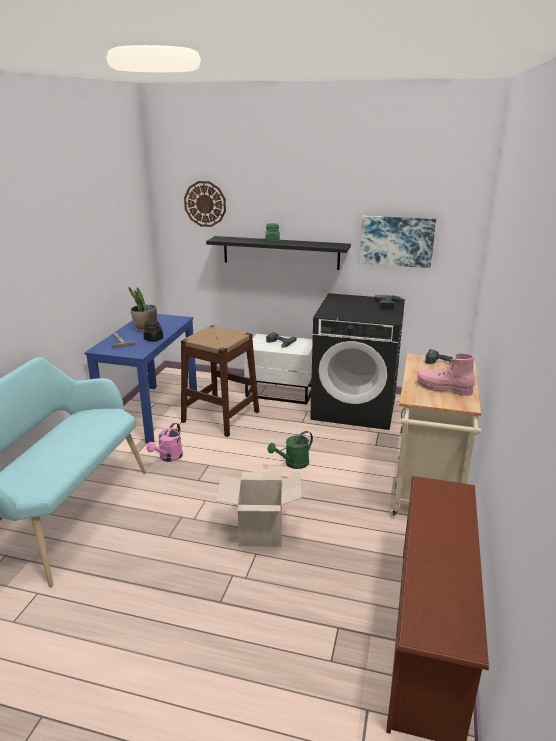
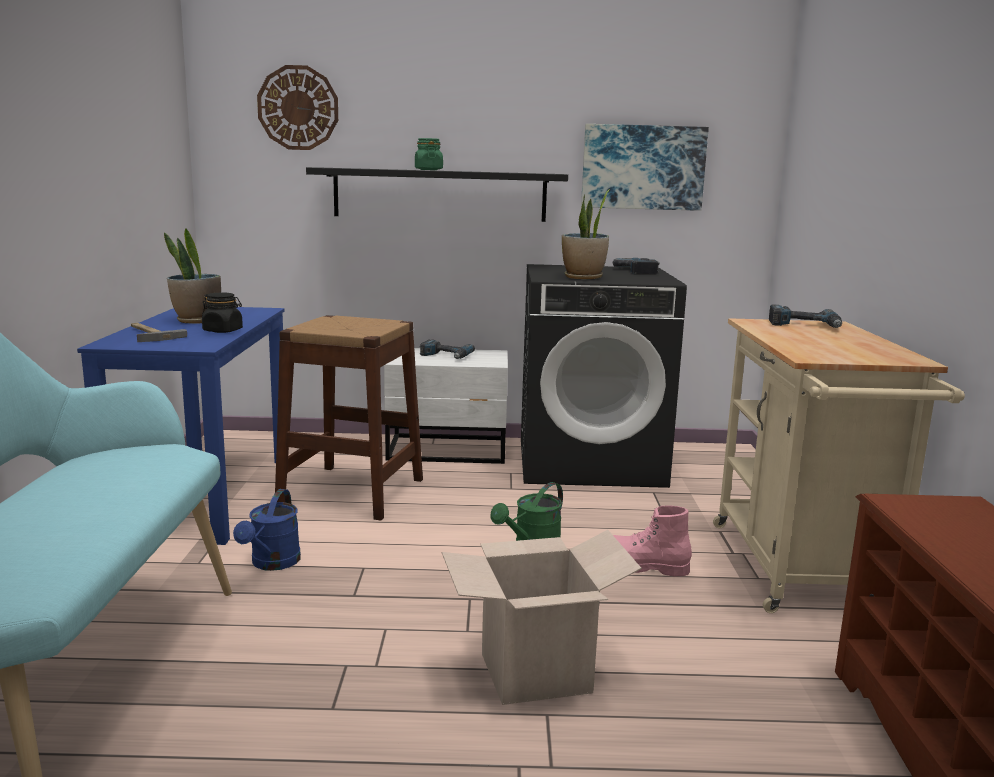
camera: 15 degrees left, 10 degrees down
(168, 458) = (272, 564): pink watering can -> blue watering can
(346, 313) = (583, 277): none -> potted plant
(443, 388) = (844, 346): pink boot -> pink boot (641, 567)

